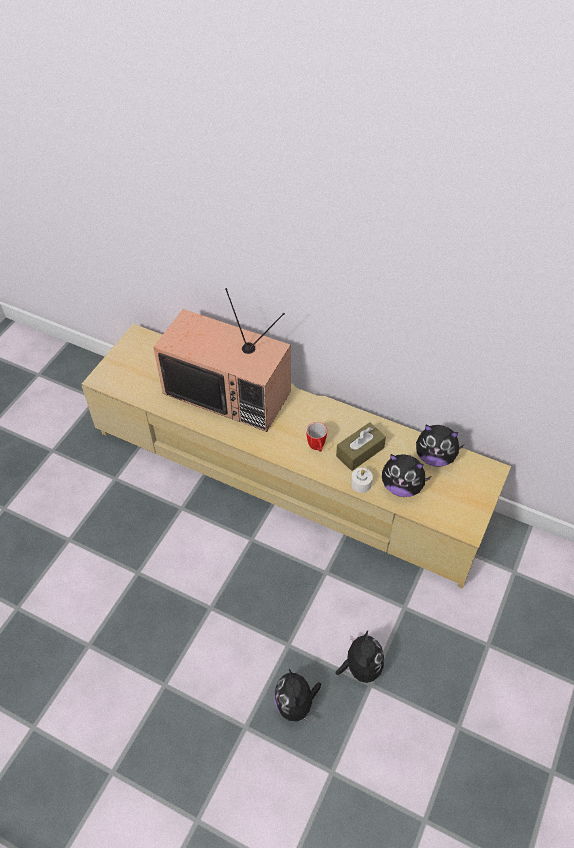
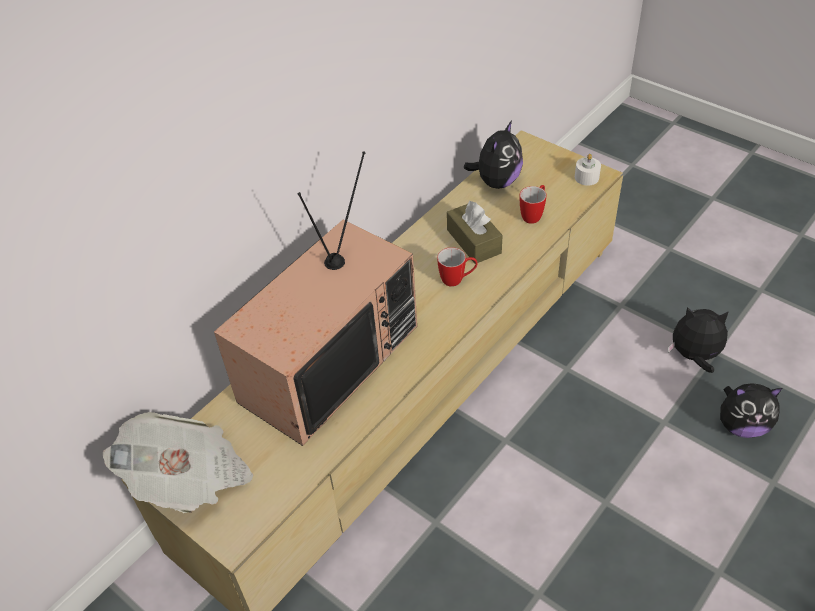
camera: 75 degrees left, 5 degrees down
(136, 350) = (189, 479): none -> newspaper
(361, 484) = (522, 248): white candle -> white candle (586, 177)
(402, 487) = (533, 215): plush toy -> mug

